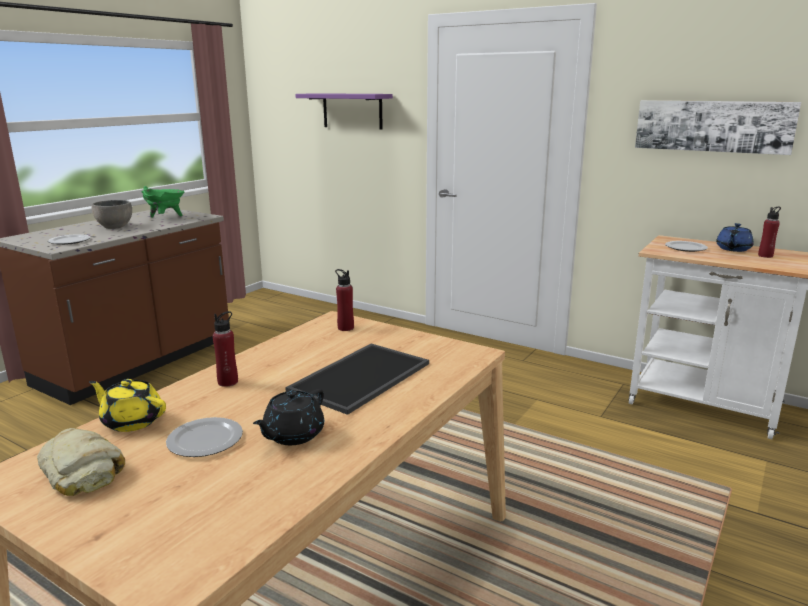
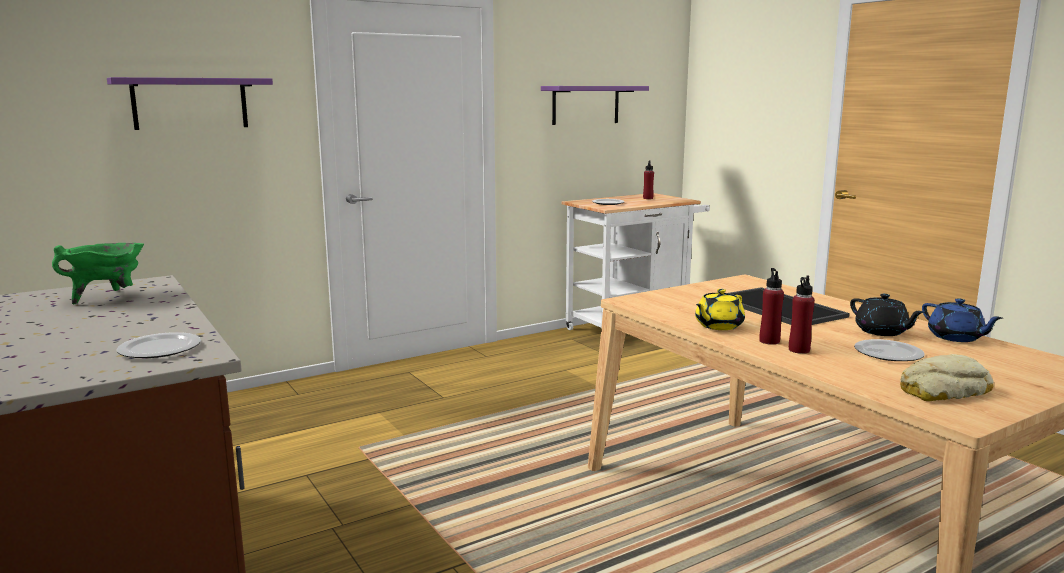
camera: 65 degrees left, 5 degrees down
(115, 227) = (103, 324): grey bowl -> none
(132, 421) = (847, 373): yellow teapot -> yellow teapot (718, 326)
(345, 328) = (657, 300): red bottle -> red bottle (799, 350)
(713, 126) = (585, 105): picture -> purple shelf
(733, 249) = (624, 199): blue teapot -> blue teapot (956, 337)

